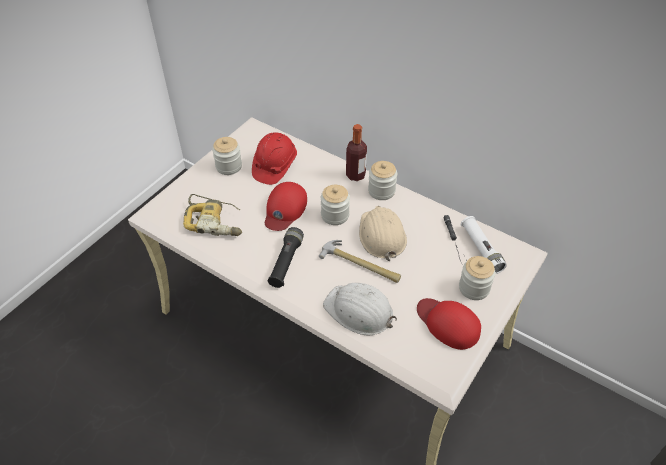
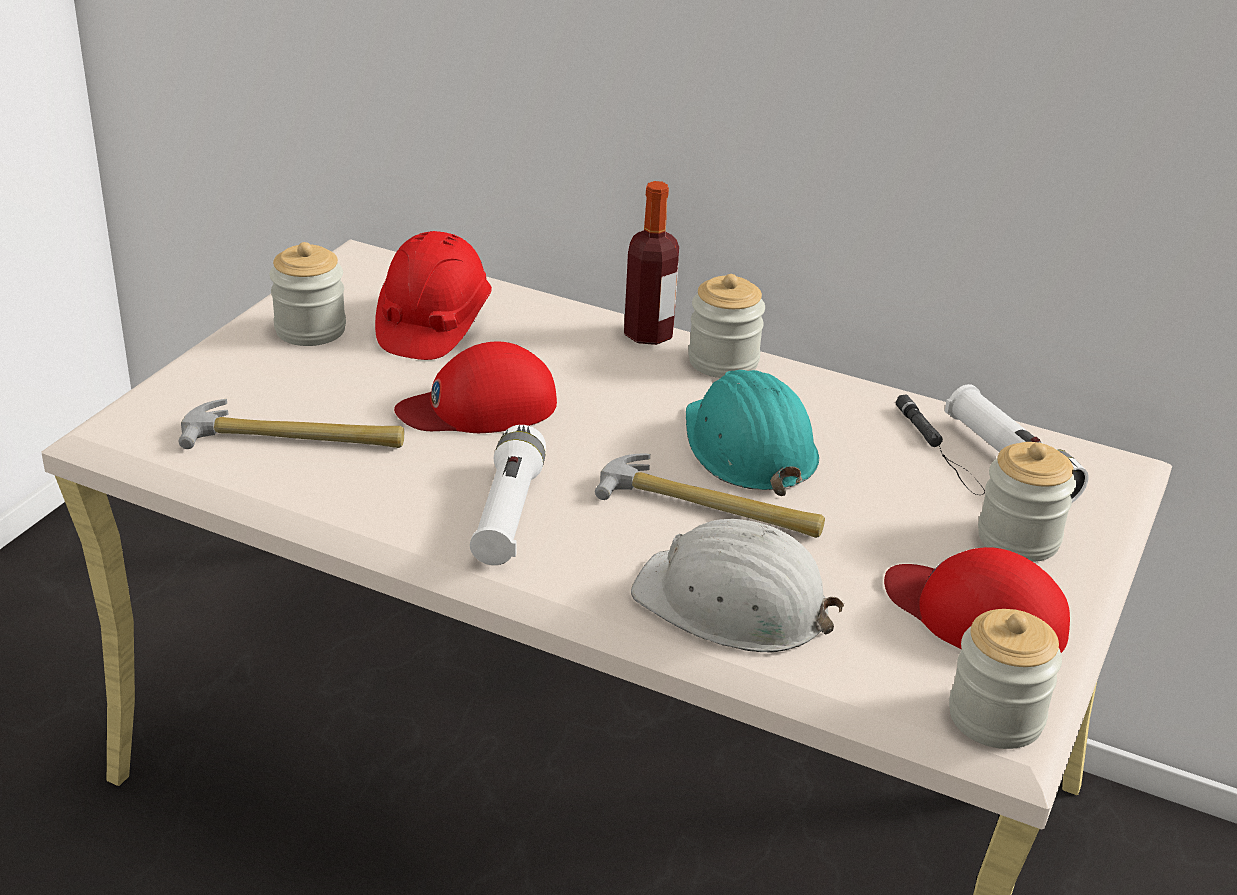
camera: 10 degrees left, 15 degrees down
(215, 221) = (294, 439): power drill -> hammer
(285, 209) = (479, 406): red cap -> red cap turned 60 degrees clockwise
(286, 262) = (508, 514): black flashlight -> white flashlight
(335, 215) = (615, 413): jar -> jar (995, 717)
(381, 235) = (748, 447): beige hard hat -> turquoise hard hat

